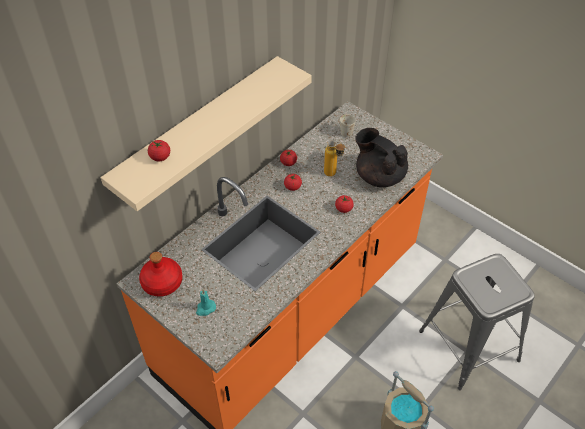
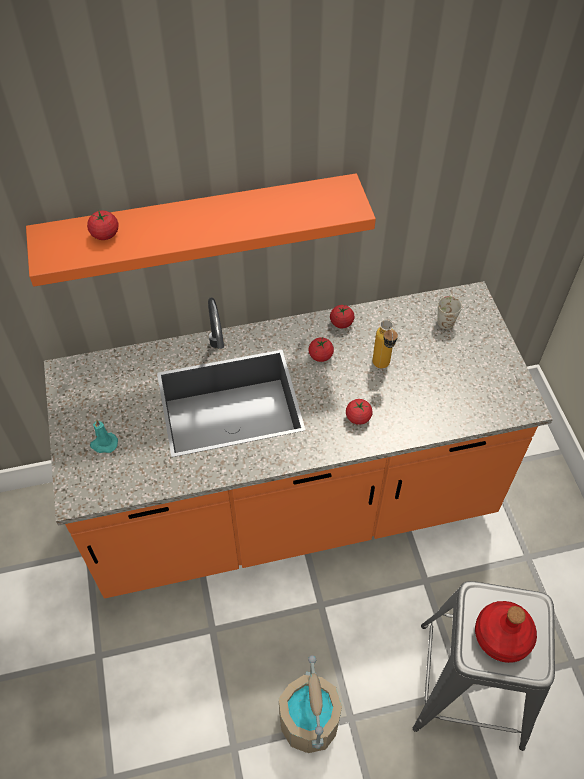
camera: 35 degrees right, 5 degrees up
(162, 283) = (86, 387): red bottle -> red bottle (501, 635)
(199, 132) = (199, 227): beige shelf -> orange shelf
(379, 176) = (440, 400): black teapot -> none

